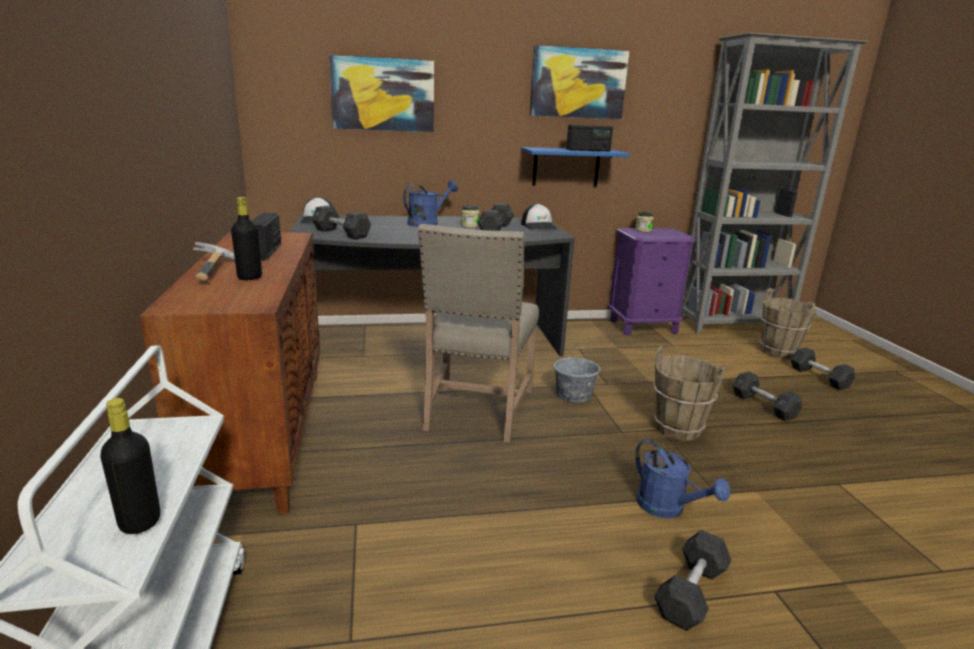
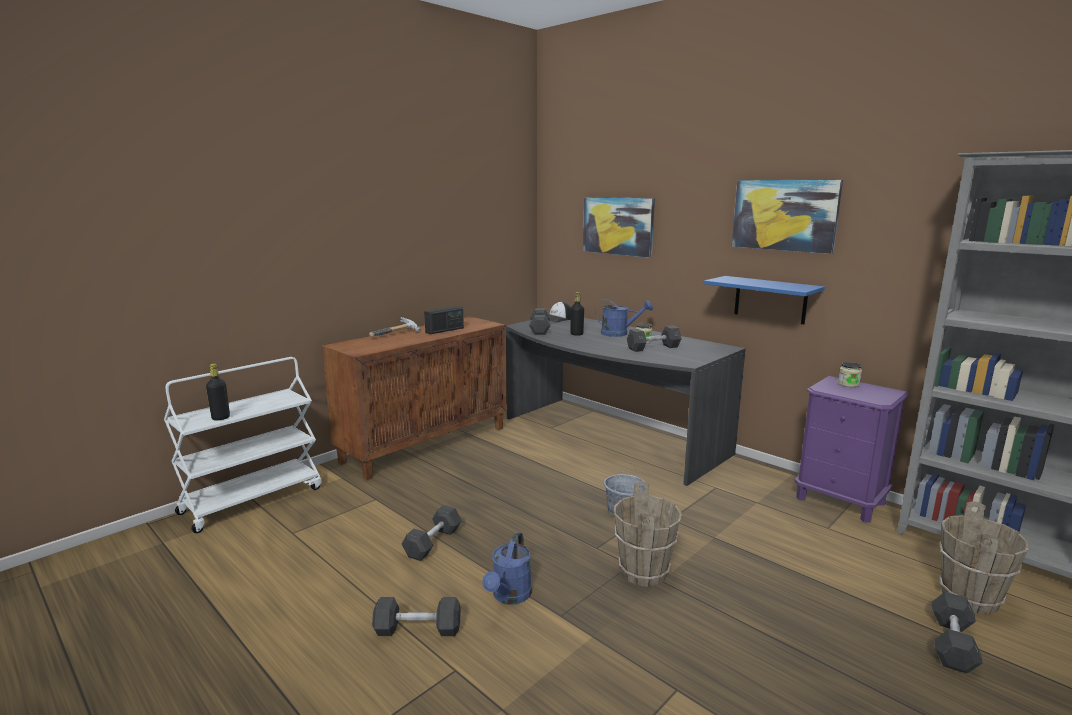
camera: 55 degrees right, 5 degrees down
(249, 277) = (397, 340): black bottle -> black bottle (576, 334)
(476, 410) = (539, 485): beige chair -> none
(539, 226) = (701, 353): cap -> none
(588, 150) = (773, 285): radio -> none
(763, 406) = (781, 612): grey dumbbell -> grey dumbbell (433, 543)

